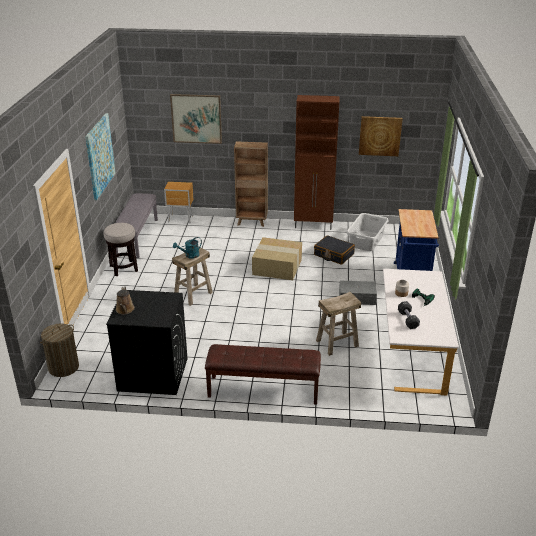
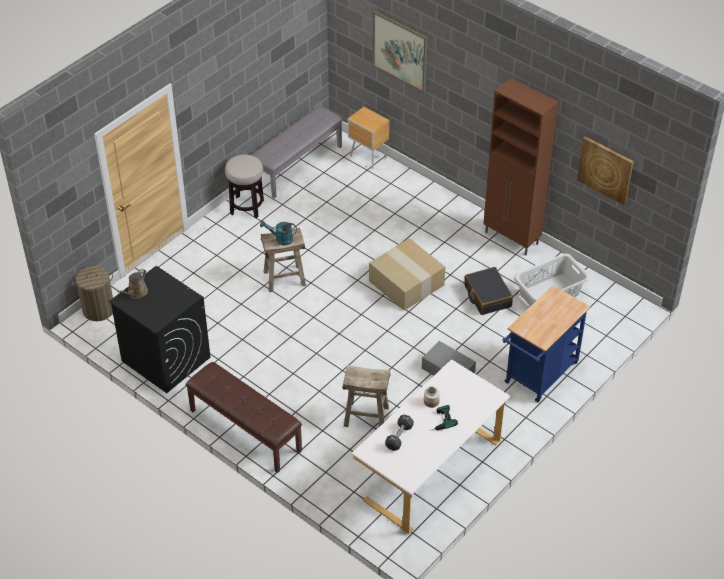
camera: 35 degrees right, 15 degrees up
(99, 155) = (245, 75): picture -> none
(252, 222) = (444, 200): brown bookcase -> none

